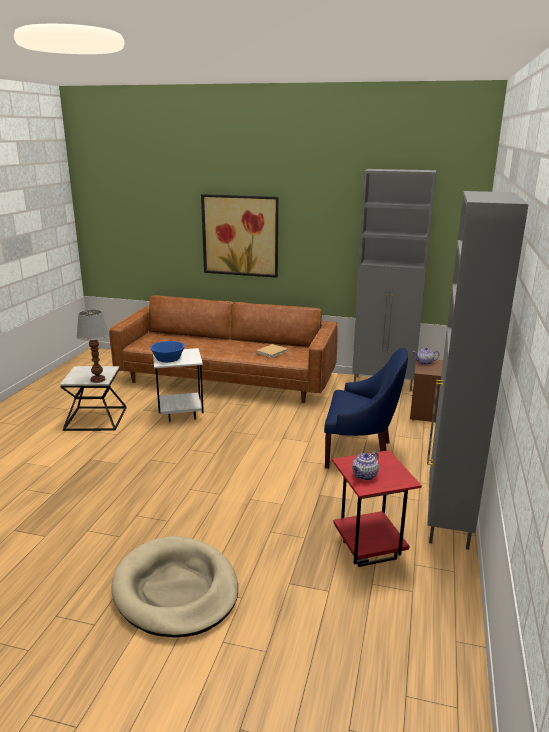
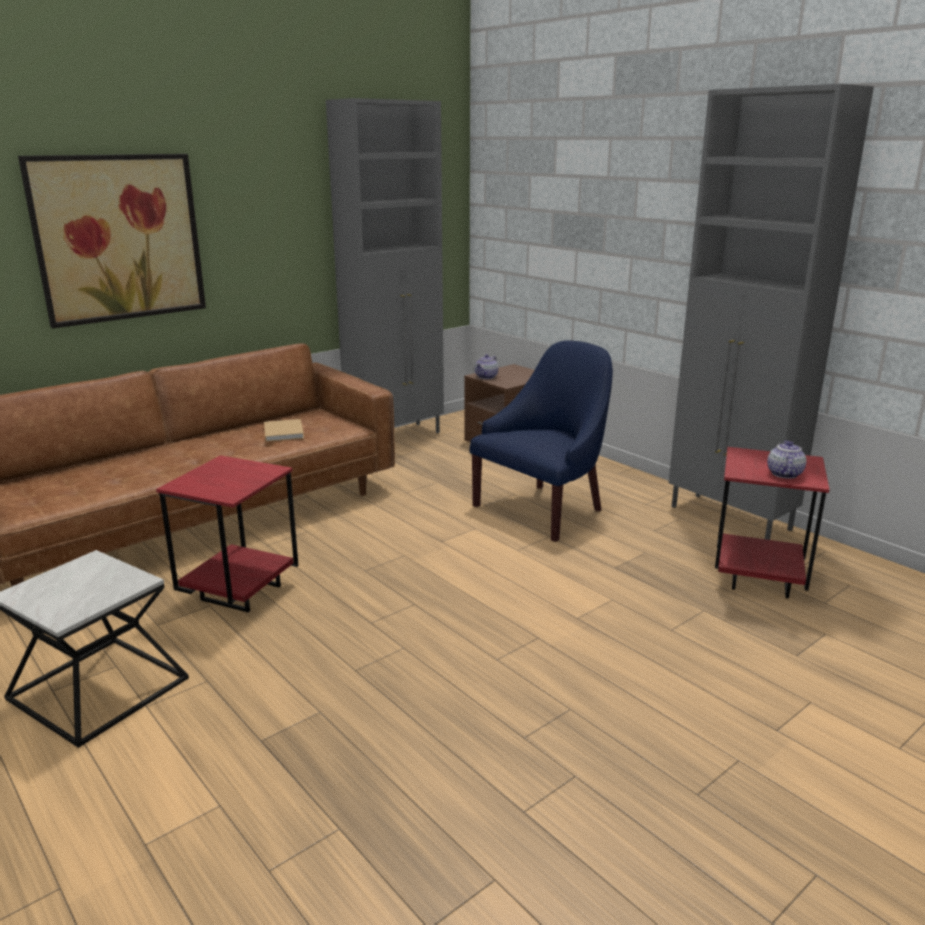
camera: 55 degrees left, 0 degrees up
(98, 380) = (124, 585): table lamp -> none
(168, 358) = (218, 485): blue bowl -> none
(176, 590) = (765, 756): beige dog bed -> none
(181, 414) = (239, 593): white side table -> red side table
(364, 476) = (784, 473): teapot -> teapot turned 150 degrees counterclockwise

